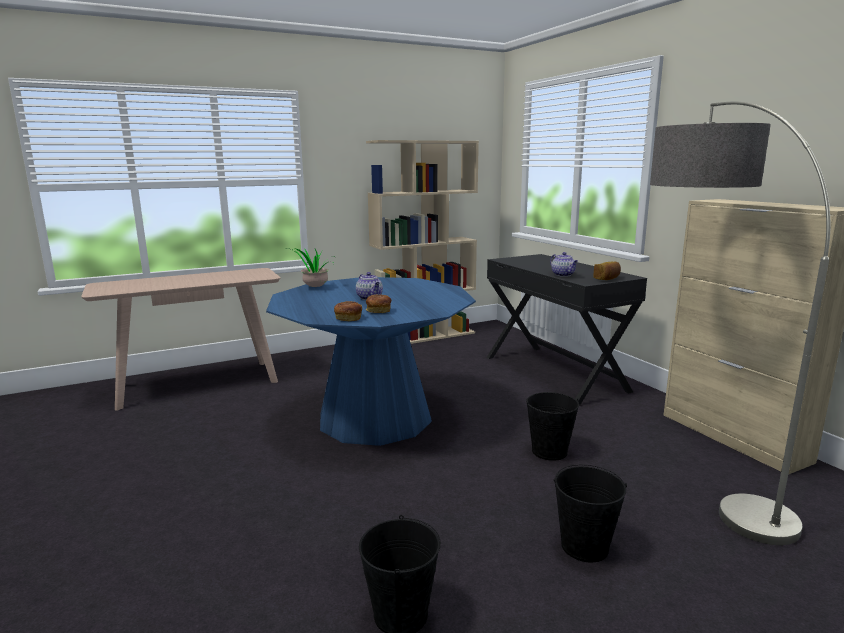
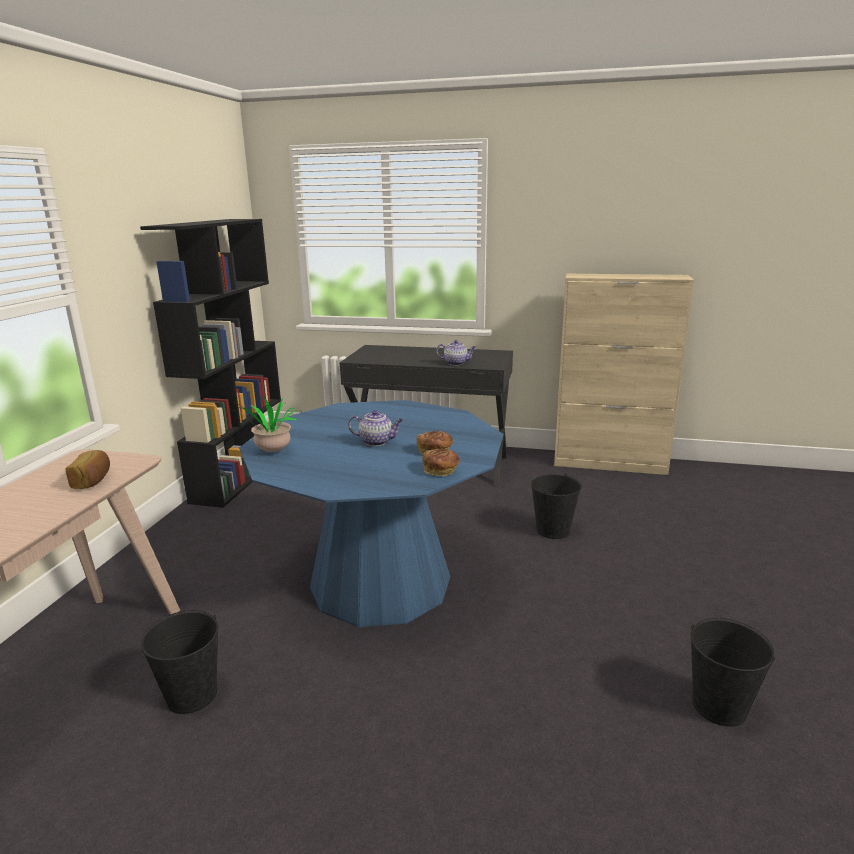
camera: 50 degrees left, 5 degrees up
(424, 336) = (240, 475): beige bookcase -> black bookcase
(585, 546) = (690, 581): black bucket -> black bucket (192, 695)
(607, 279) = (495, 358): bread -> bread (93, 480)
(695, 476) = (643, 500): floor lamp -> none

